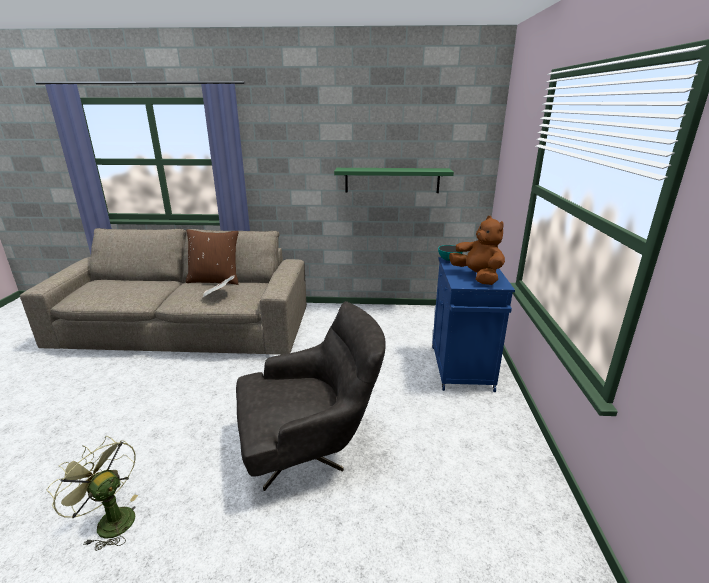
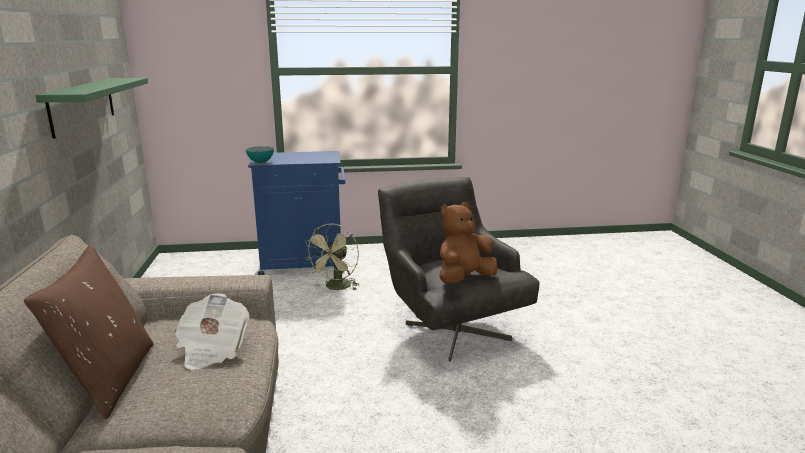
camera: 100 degrees left, 5 degrees down
(110, 520) = (606, 420): green fan -> green fan (336, 288)
(477, 277) = (311, 156): brown plush toy -> brown plush toy (464, 279)

